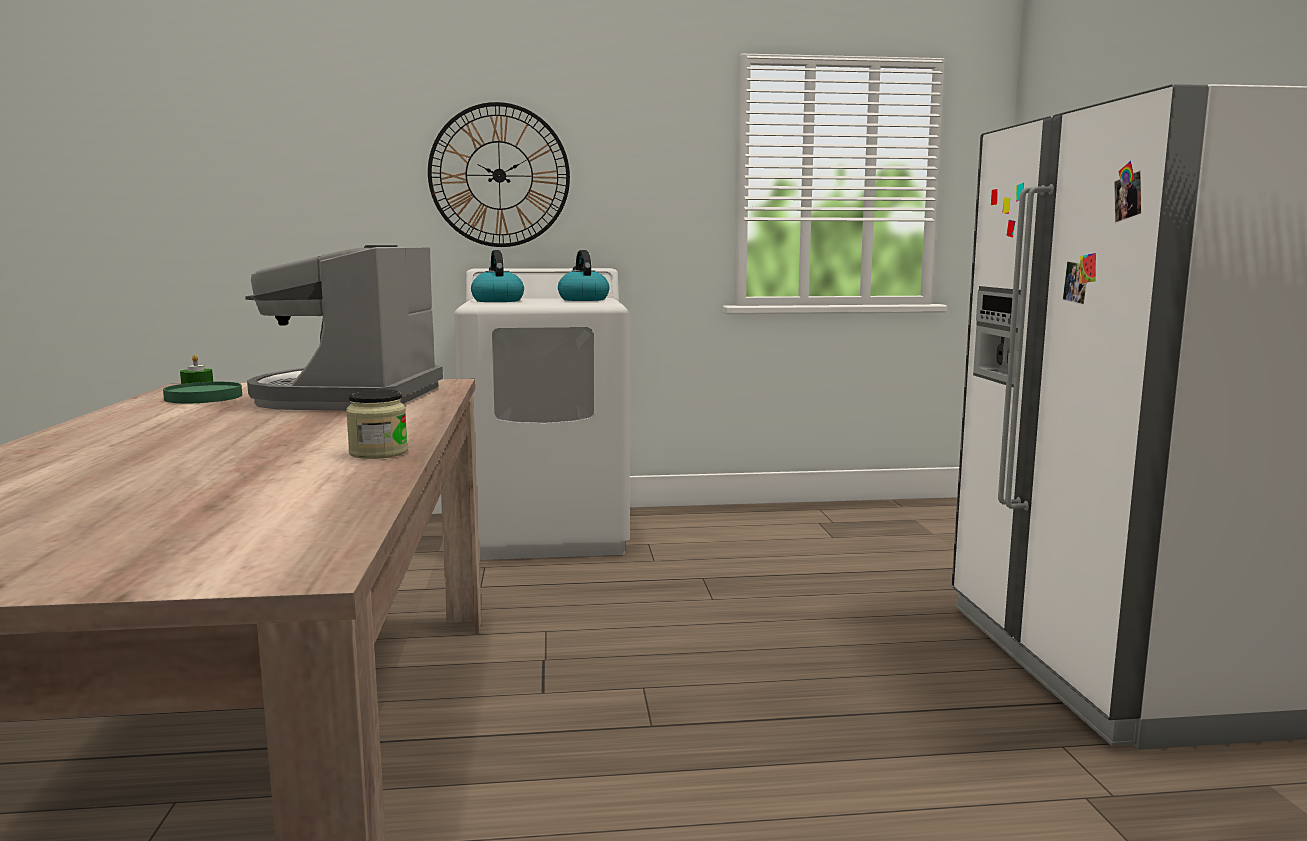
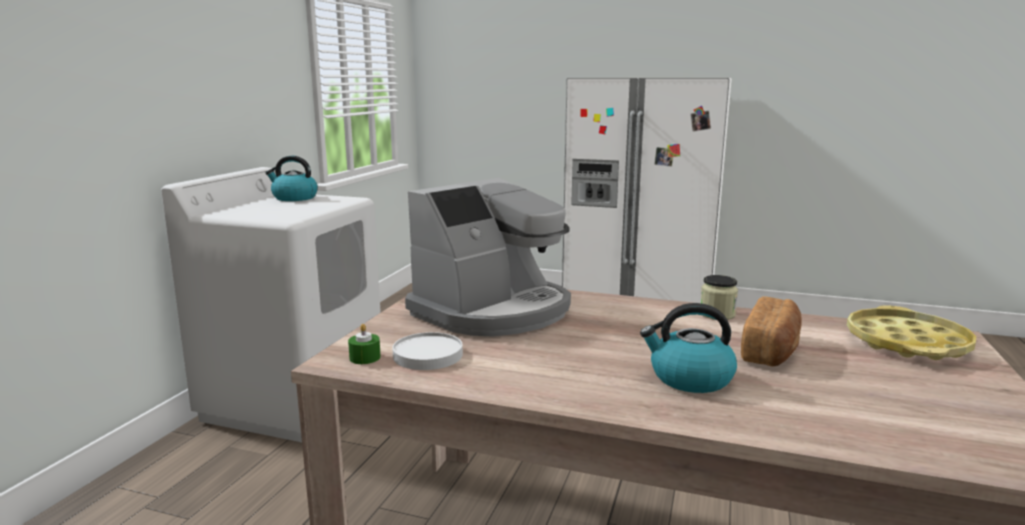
camera: 65 degrees left, 5 degrees up
(204, 397) = (427, 355): green plate -> white plate
(218, 475) = (771, 350): none -> bread
(257, 536) = (907, 343): none -> yellow tray
(348, 398) = (493, 311): coffee machine -> coffee machine turned 75 degrees counterclockwise
(497, 301) = (253, 212): kettle -> kettle (689, 378)
(499, 175) = (167, 87): wall clock -> none

